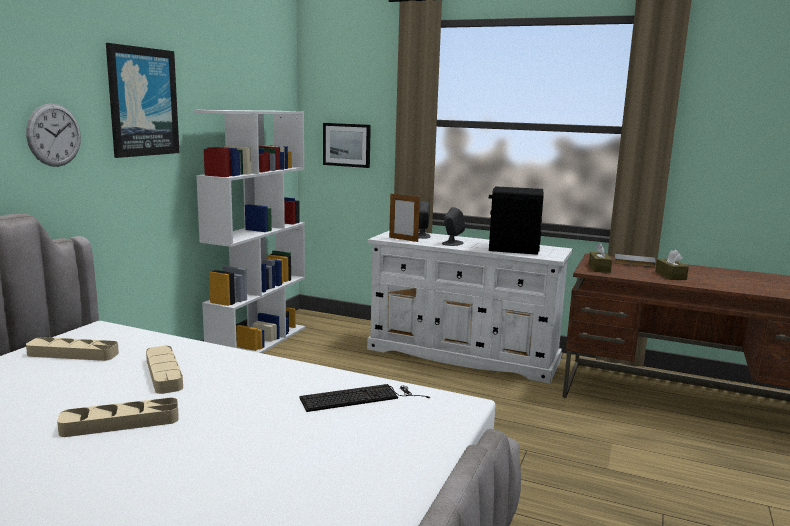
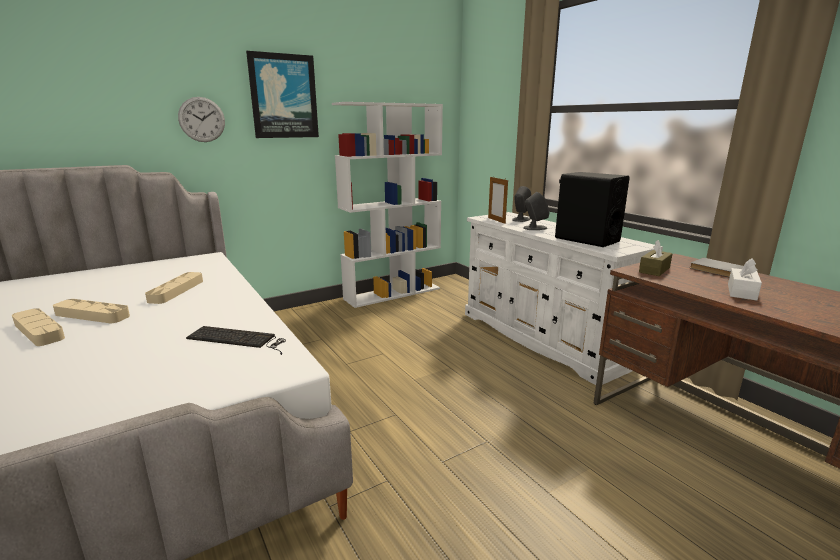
camera: 35 degrees right, 5 degrees up
(73, 354) = (165, 269): beige tray -> beige tray (39, 331)
(347, 145) = (489, 134): picture -> none
(670, 275) = (741, 292): brown tissue box -> white tissue box

